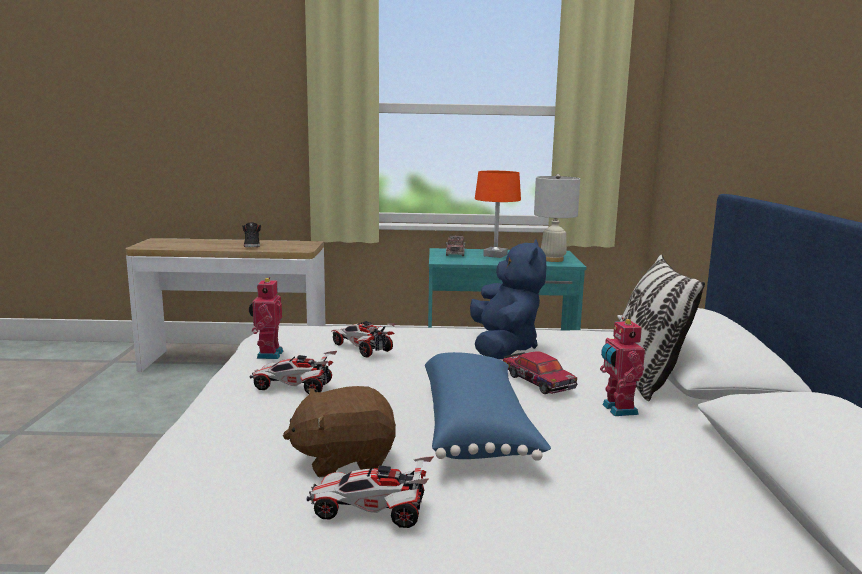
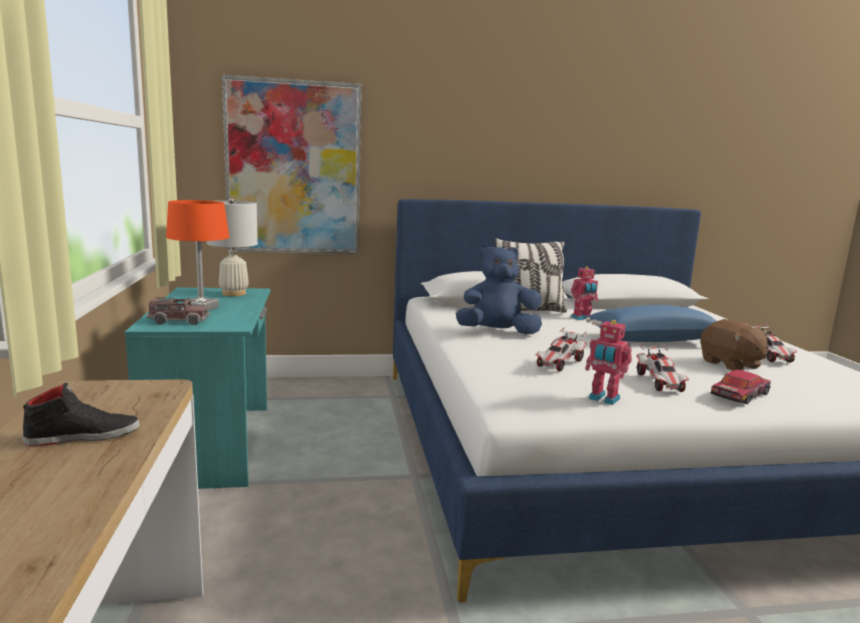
camera: 100 degrees left, 0 degrees up
(267, 354) = (603, 399): toy robot -> toy robot turned 45 degrees clockwise
(538, 381) = (562, 326): toy car -> toy car (739, 395)
(700, 152) = (293, 168): none -> picture

